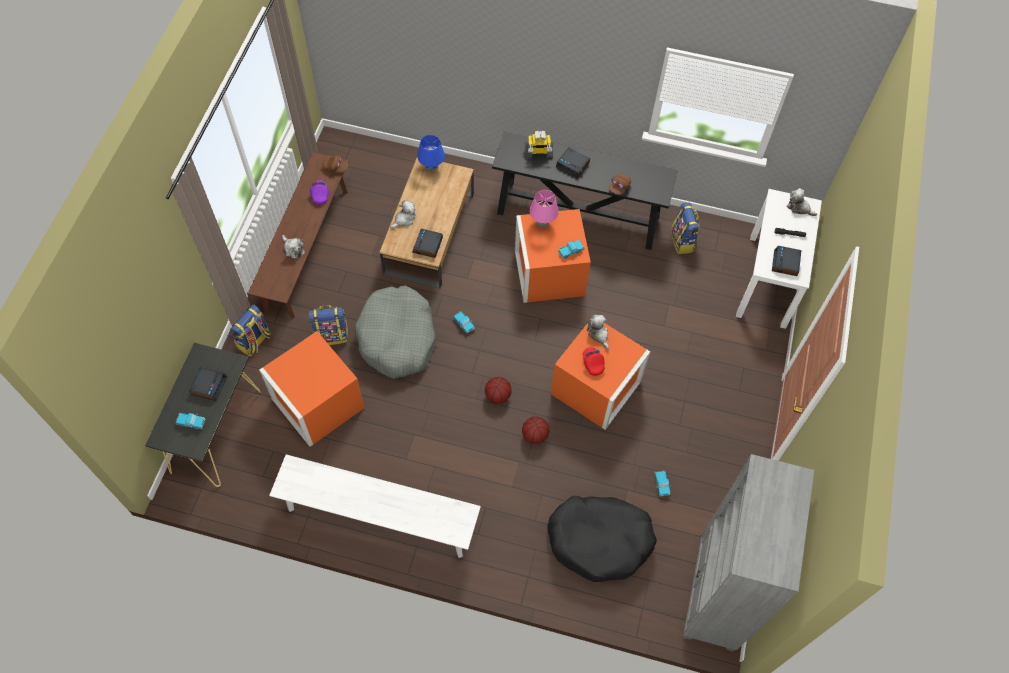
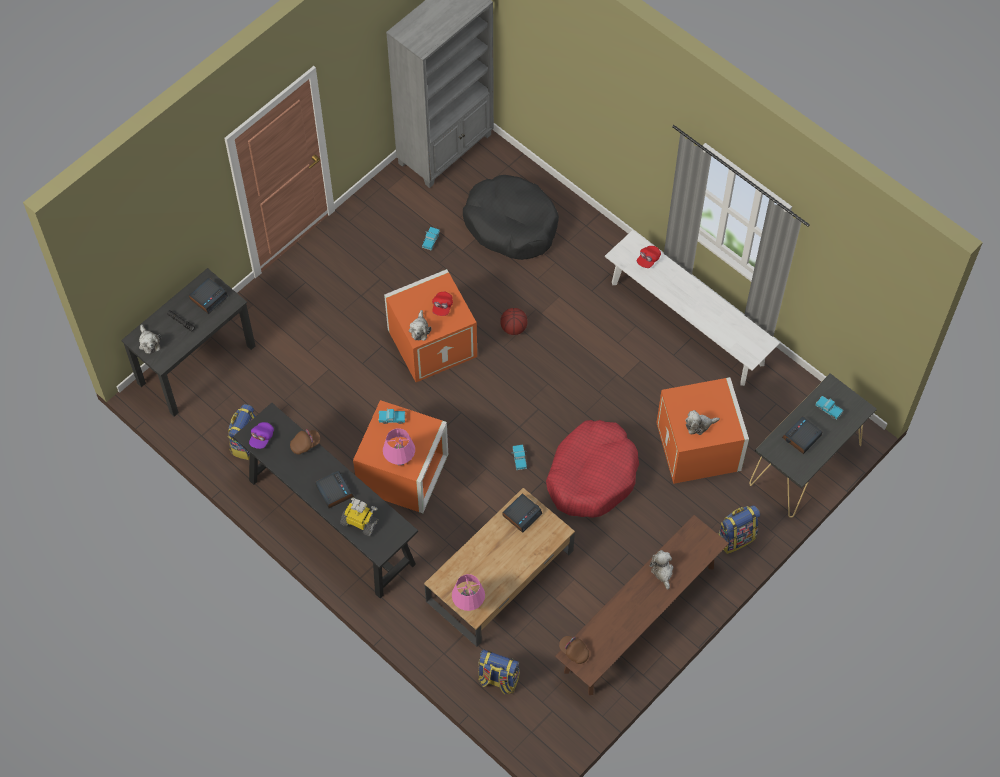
camera: 150 degrees left, 0 degrees up
(320, 195) = (606, 624): purple cap -> purple cap (262, 438)
(332, 335) = (655, 508): backpack -> backpack (498, 679)
(397, 338) = (592, 475): grey dog bed -> red dog bed
(404, 219) = (530, 556): plush toy -> plush toy (699, 425)
(432, 168) = (468, 604): blue table lamp -> pink table lamp
(435, 522) = (648, 260): none -> red cap
(497, 396) = (527, 377): basketball -> none
(767, 281) = (197, 364): white desk -> black desk

